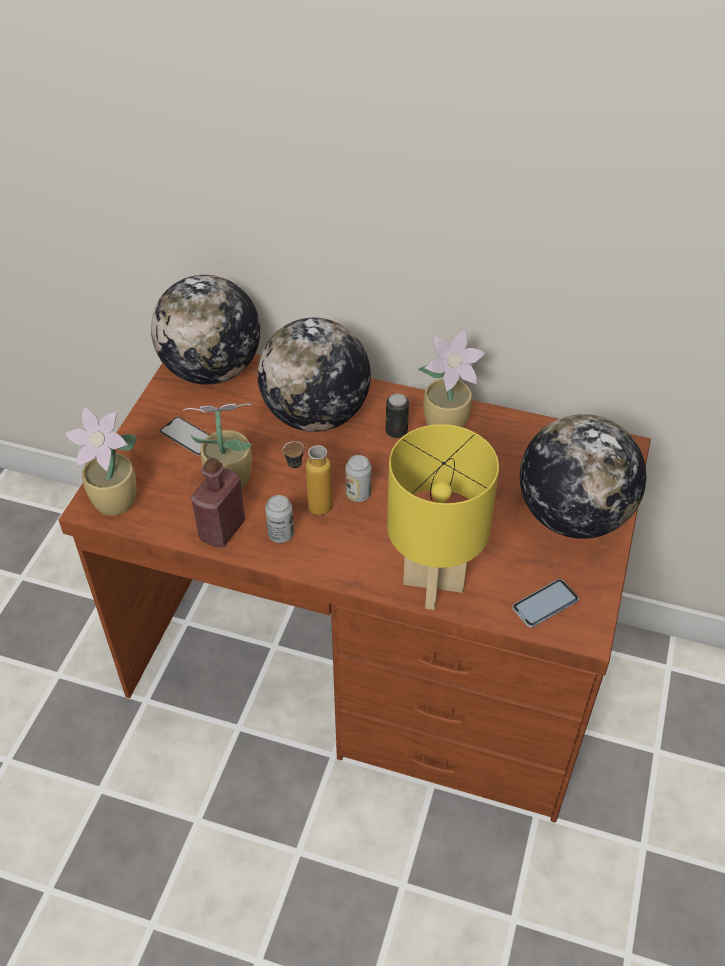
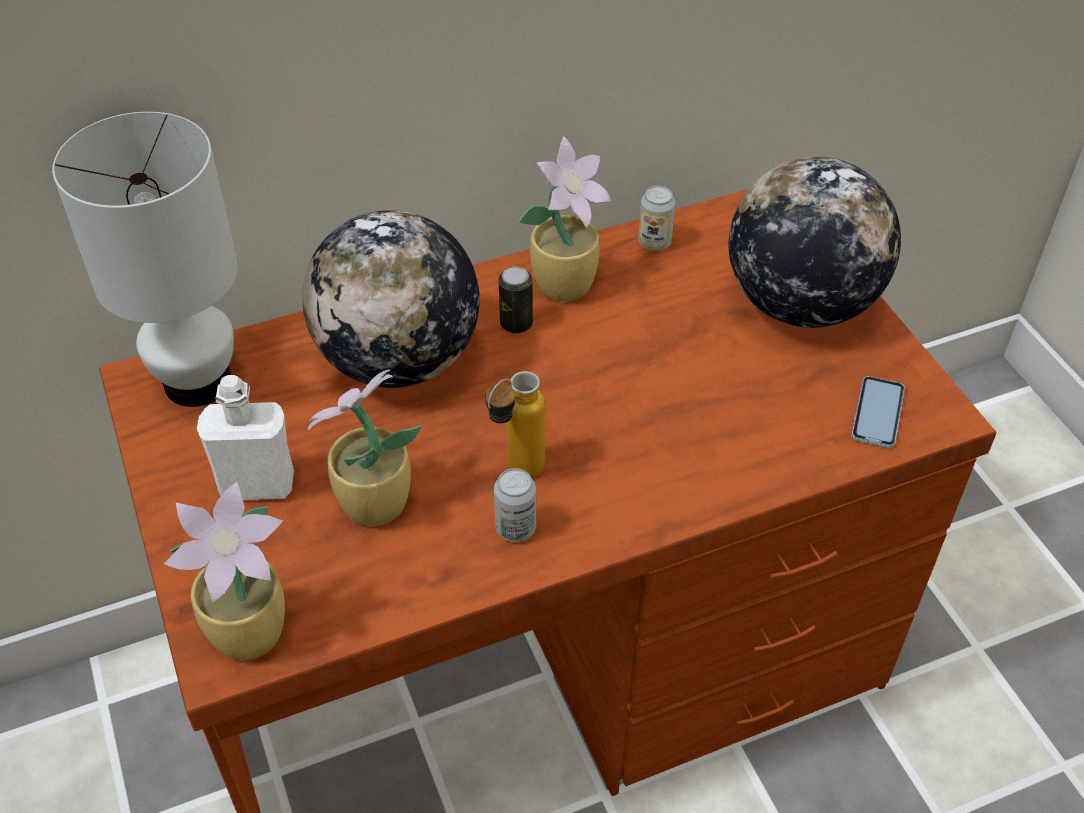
camera: 40 degrees left, 0 degrees up
(188, 436) = (257, 485): phone -> white bottle
(212, 370) = (197, 383): globe -> white table lamp
(222, 530) = (436, 572): red bottle -> none
(358, 494) = (553, 422): can -> can (654, 243)
(433, 584) = (747, 469): yellow table lamp -> none

